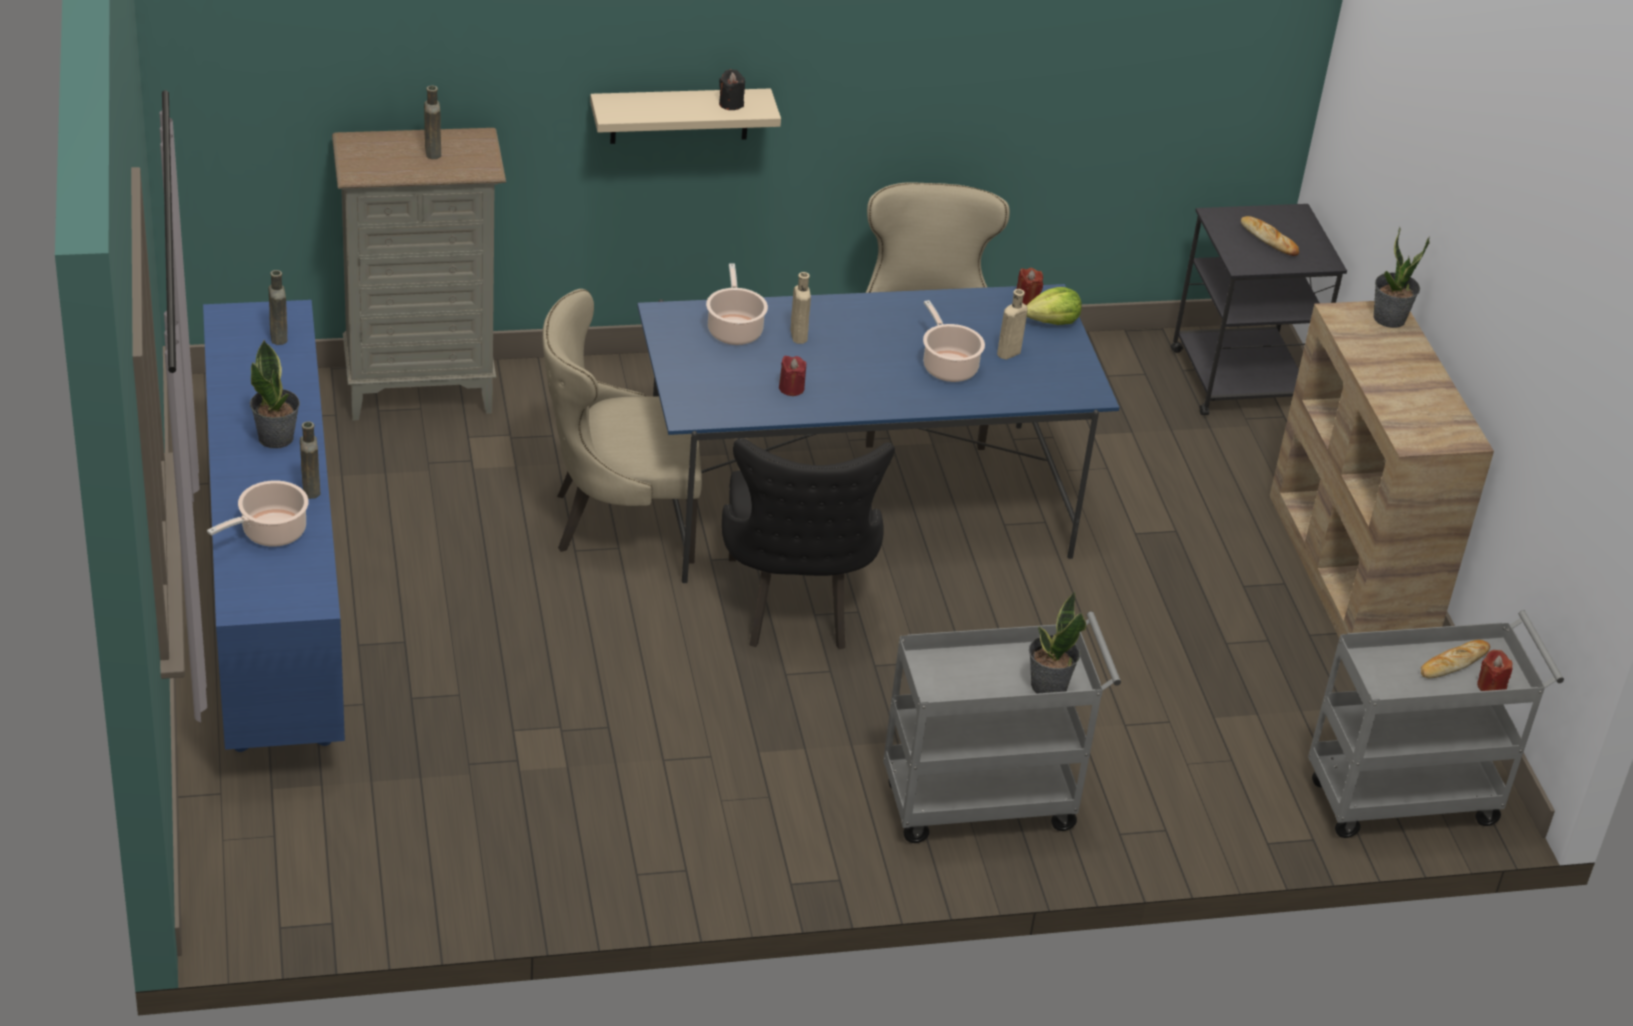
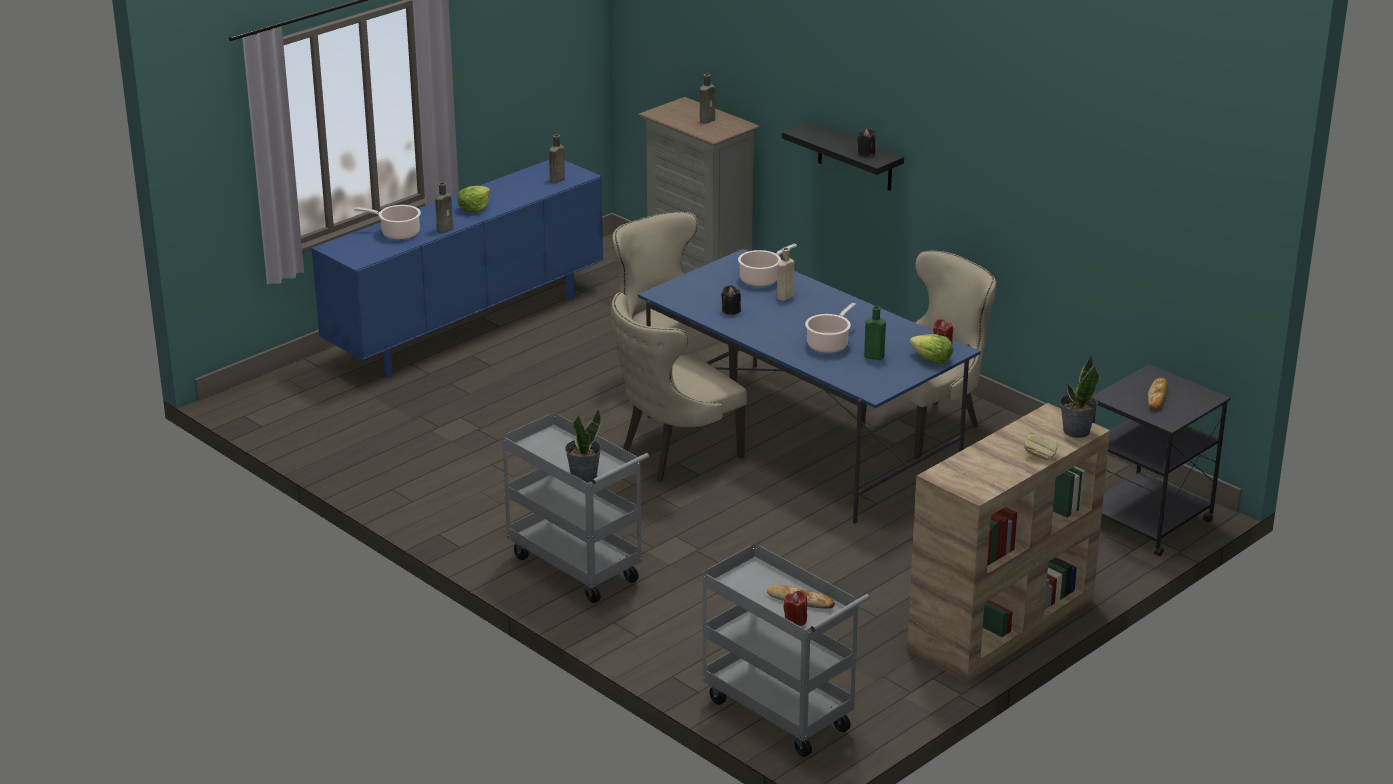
camera: 60 degrees right, 10 degrees down
(276, 437) = (474, 208): potted plant -> lettuce
(679, 115) = (855, 157): beige shelf -> black shelf
(791, 388) = (731, 311): red candle -> black candle
(794, 606) = (675, 455): black chair -> beige chair
(1007, 353) = (872, 356): beige bottle -> green bottle
(1423, 365) = (1040, 456): none -> bread

